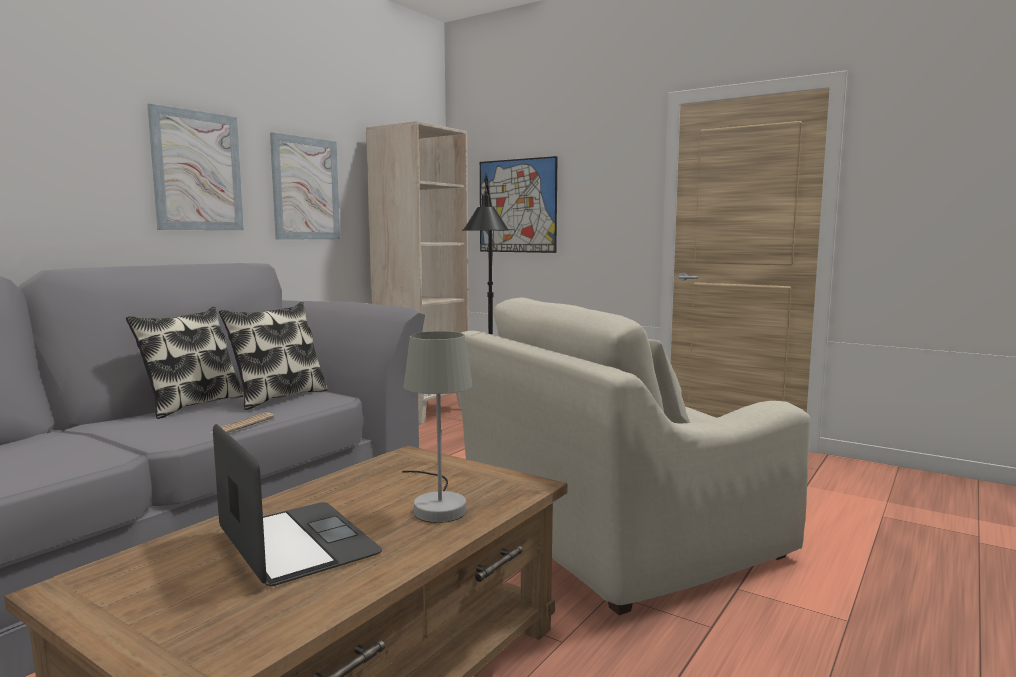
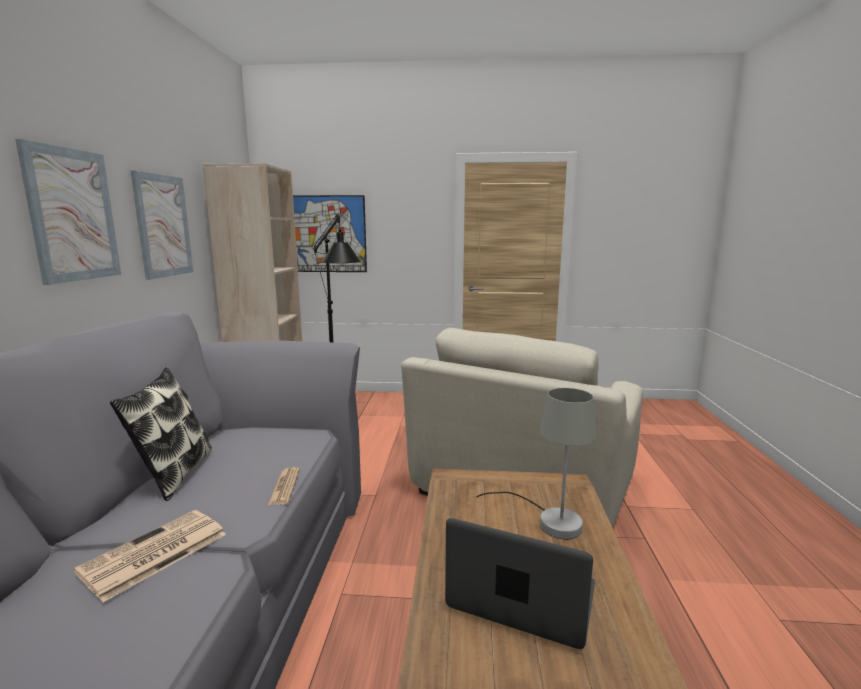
camera: 30 degrees left, 5 degrees up
(89, 441) = (153, 554): none -> newspaper
(278, 397) = (255, 445): pillow -> none

